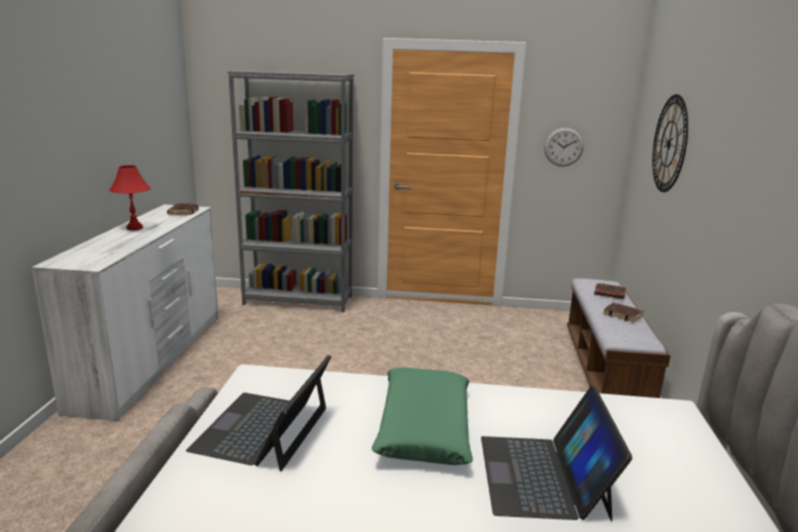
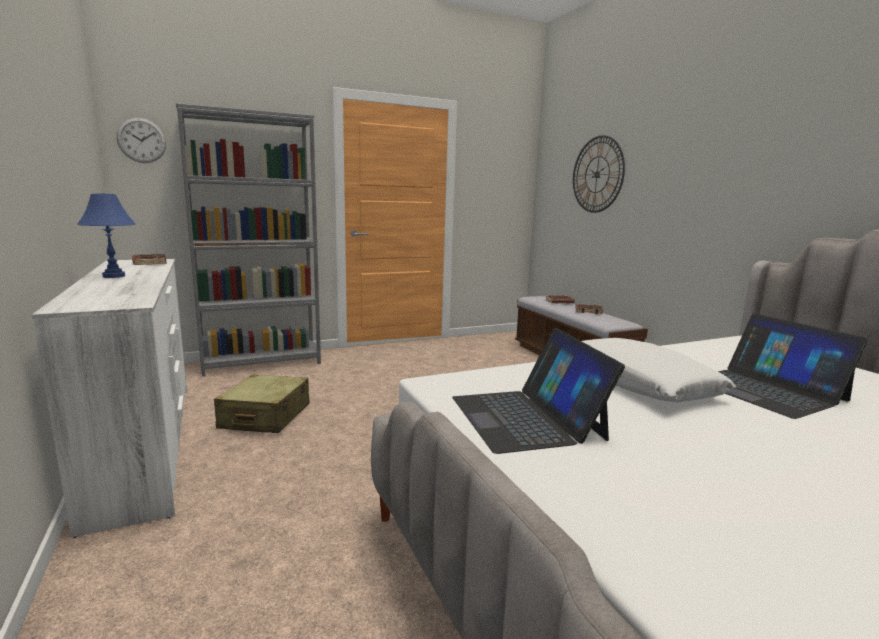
camera: 30 degrees left, 5 degrees down
(134, 228) = (113, 276): red table lamp -> blue table lamp
(248, 356) = (265, 417): none -> beige suitcase
(423, 427) = (639, 383): green pillow -> white pillow
(563, 147) = (488, 192): wall clock -> wall clock (141, 140)

